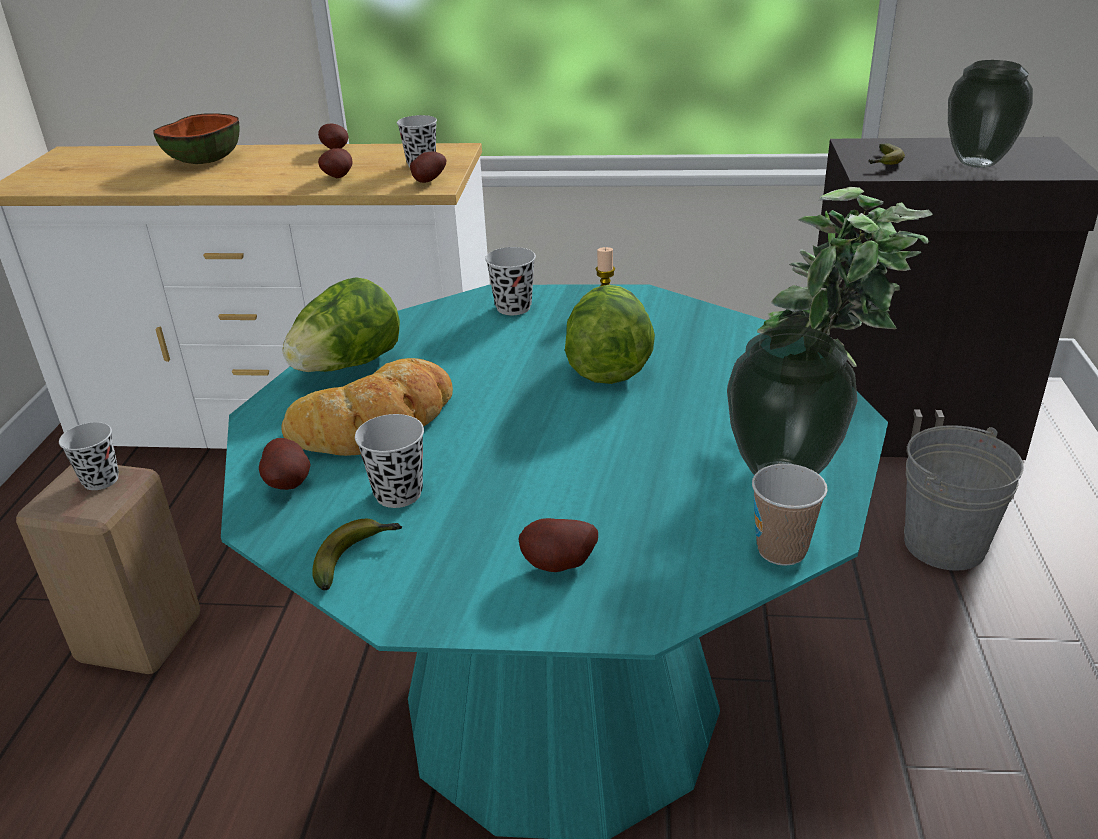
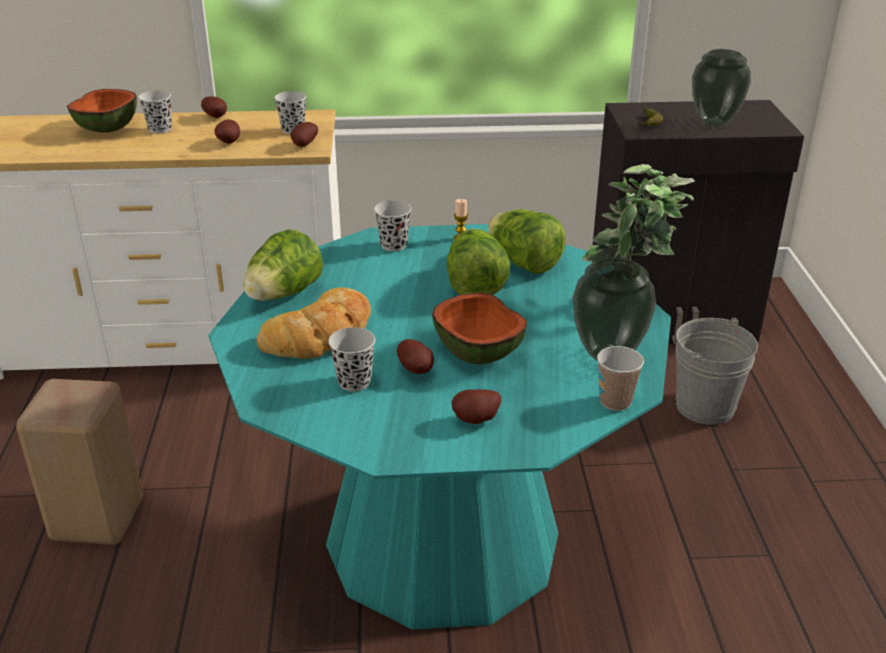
camera: 10 degrees left, 0 degrees up
(101, 480) = (76, 392): black cup -> black cup (160, 129)
(289, 484) = (274, 380): potato -> potato (417, 370)
(356, 557) = (340, 424): banana -> none
(591, 459) = (479, 351): none -> bowl
(684, 337) = (524, 263): none -> lettuce

